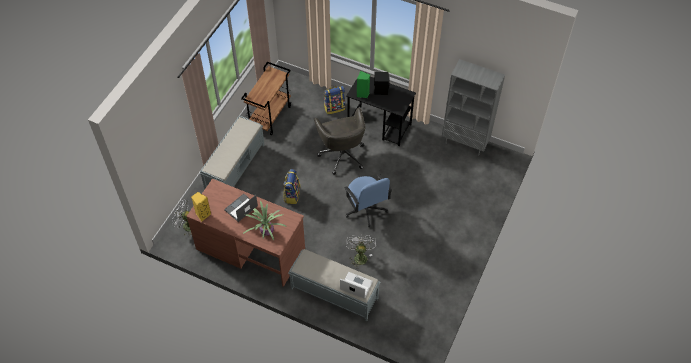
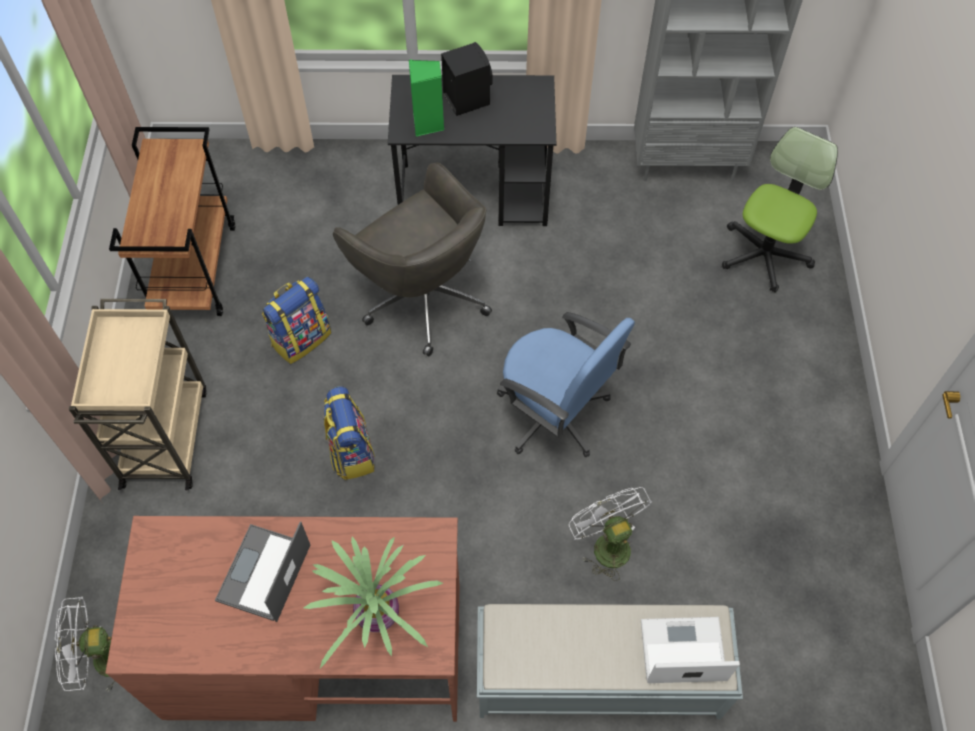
camera: 25 degrees left, 5 degrees up
(202, 214) = (156, 644): yellow speaker -> none
(235, 166) = (165, 435): grey bench -> beige cart
(334, 108) = (345, 190): backpack -> backpack (301, 338)
(474, 185) = (764, 254): none -> office chair

